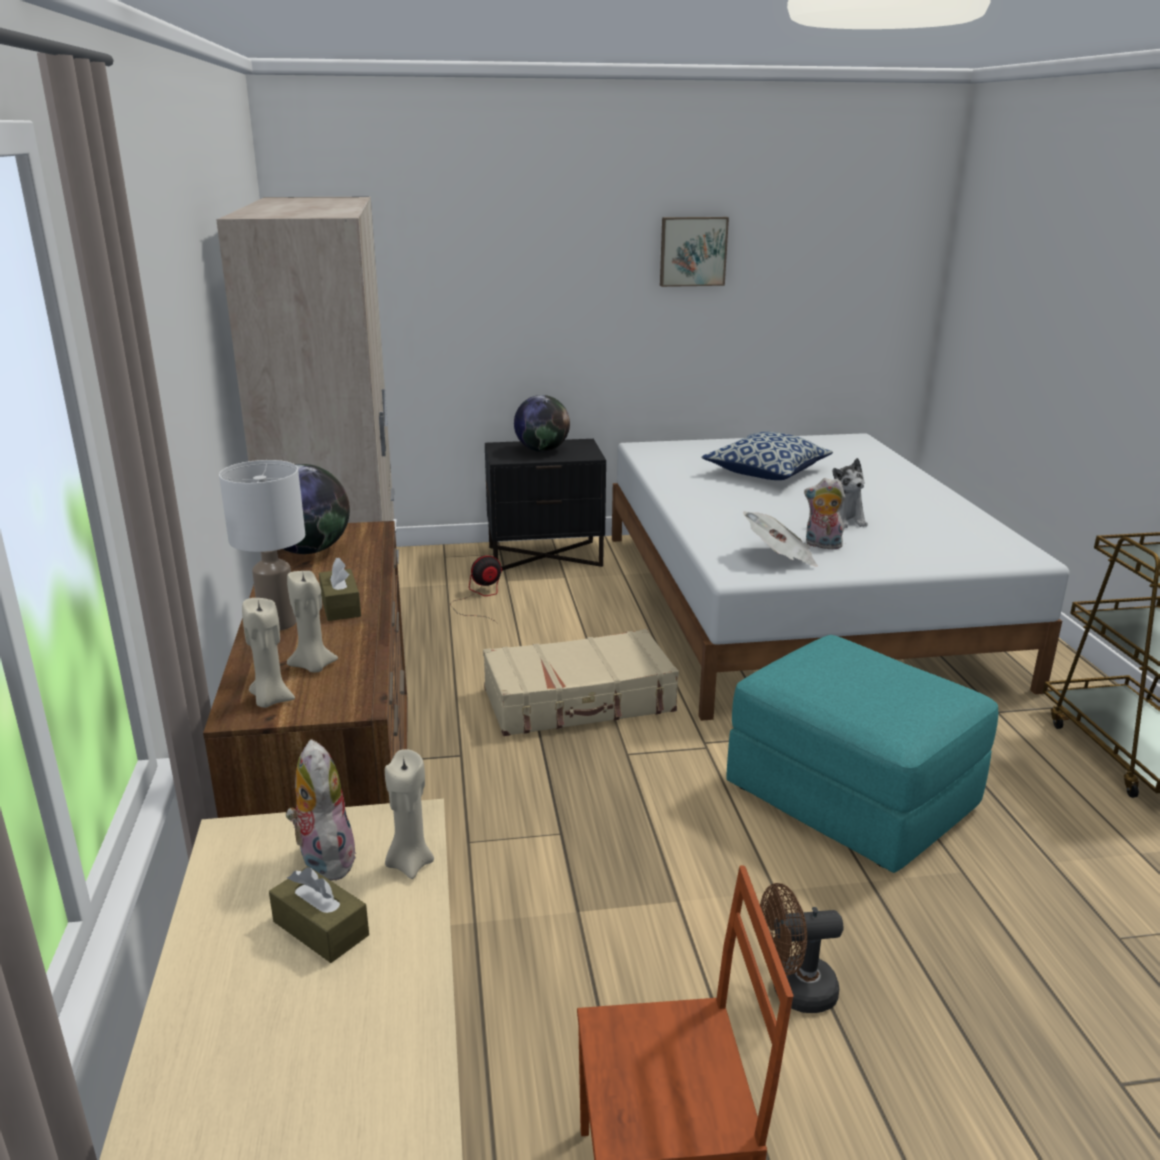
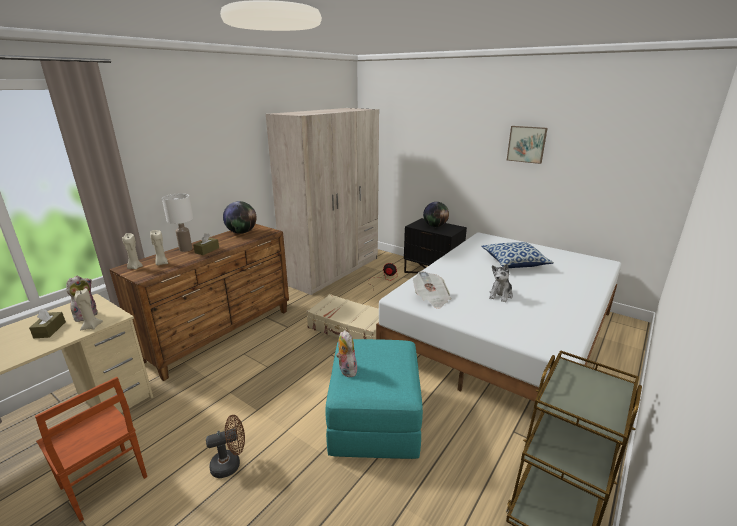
camera: 45 degrees right, 0 degrees up
(793, 991) = (230, 464): brown fan -> brown fan turned 120 degrees clockwise
(821, 545) = (462, 301): plush toy -> plush toy (346, 370)

